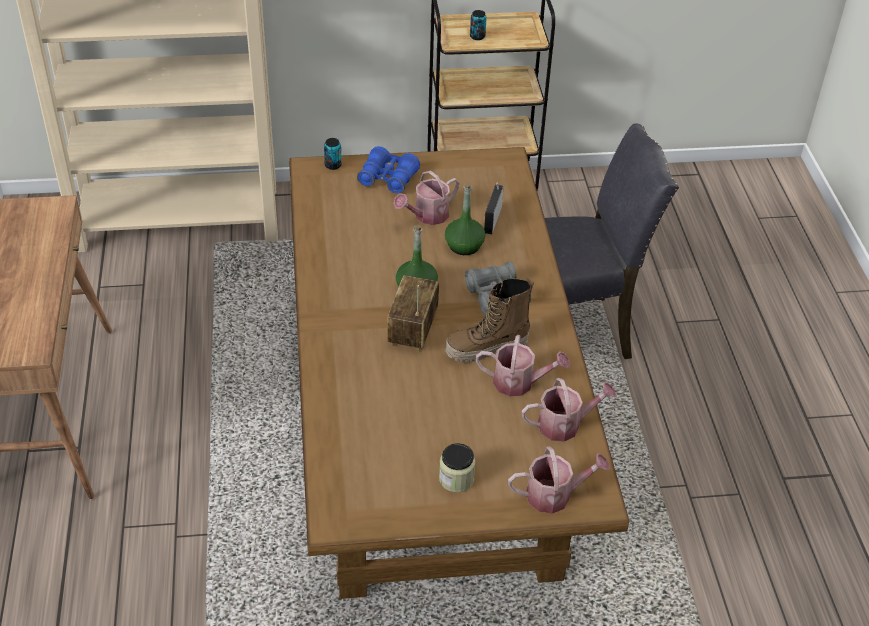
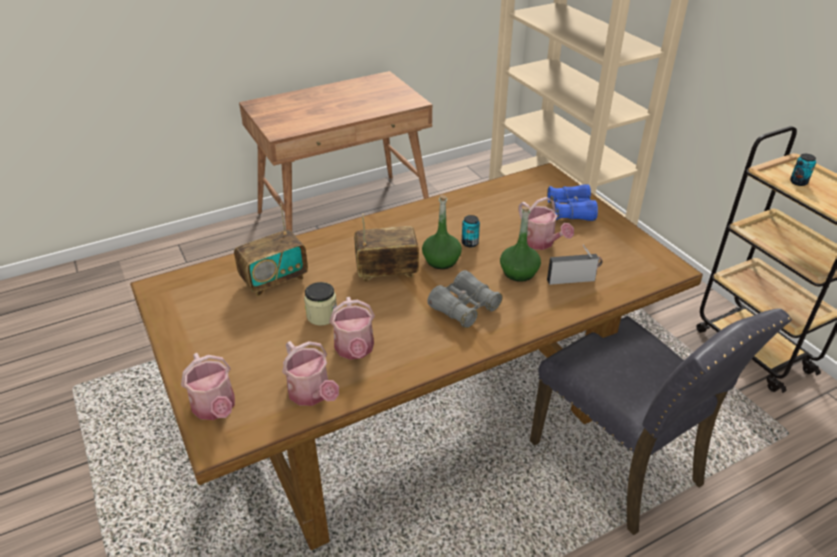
camera: 70 degrees right, 5 degrees down
(333, 165) = (560, 182): can -> can (470, 243)
(377, 418) = (274, 280): none -> radio
(427, 216) = (540, 243): watering can -> watering can turned 150 degrees counterclockwise
(456, 479) = (218, 340): jar -> jar (322, 315)
(486, 349) = (389, 319): boot -> none

